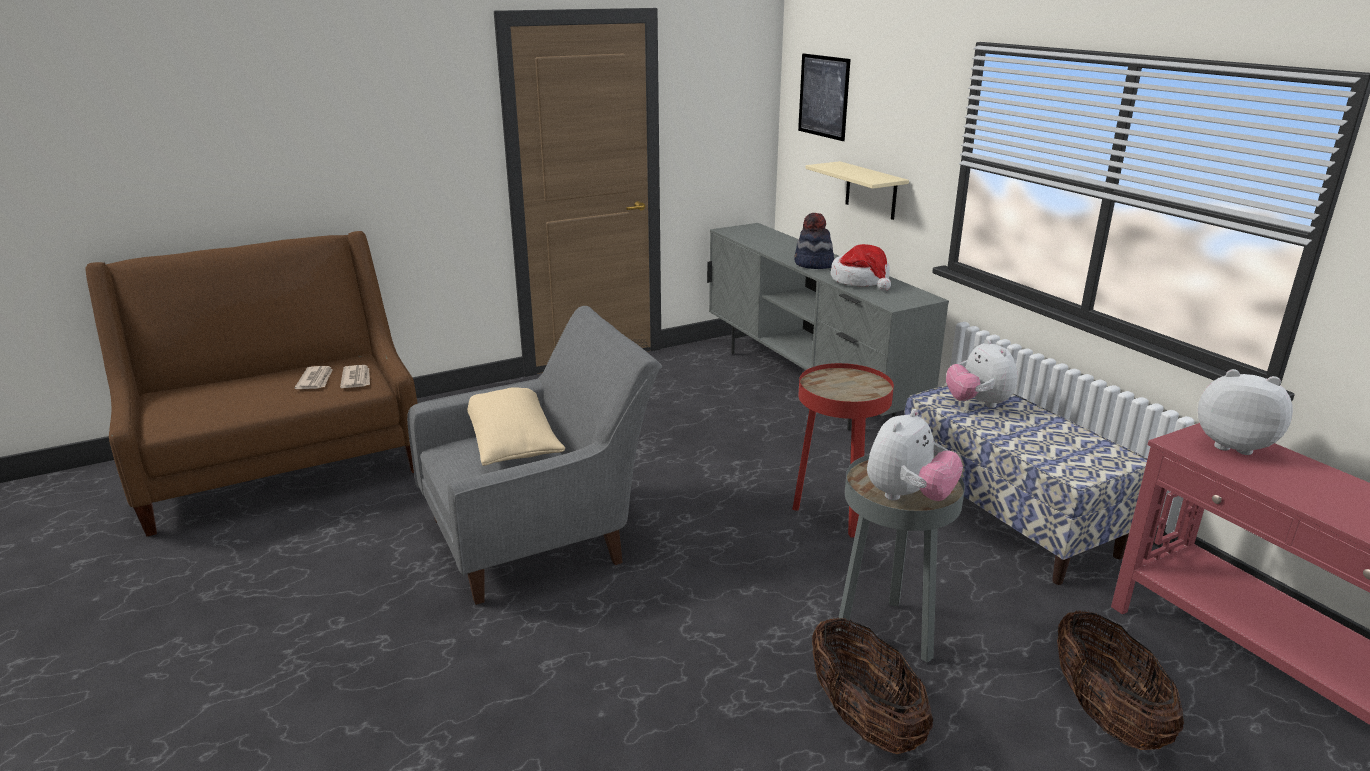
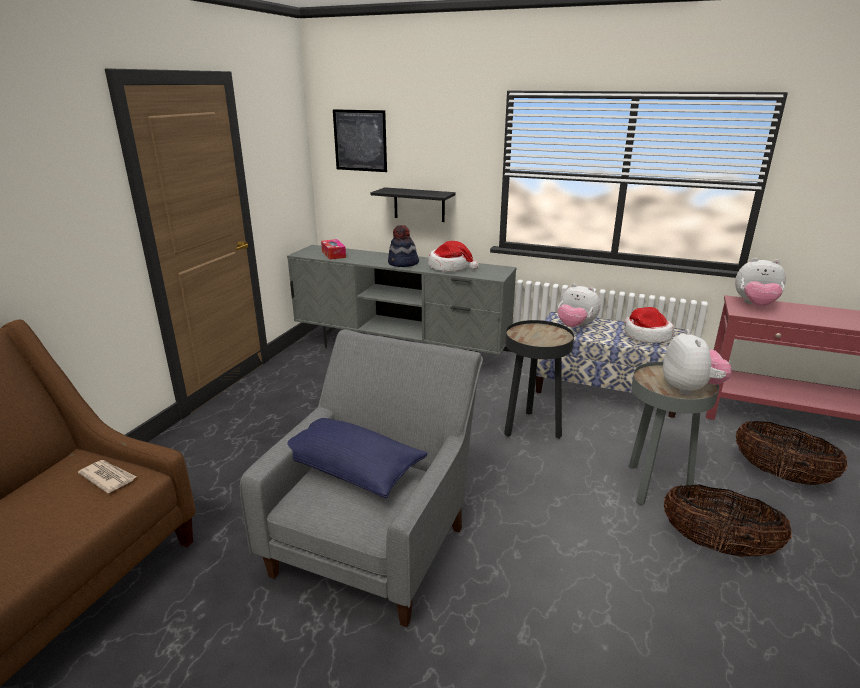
camera: 40 degrees left, 0 degrees up
(316, 380) = (58, 498): newspaper -> none
(512, 442) = (350, 469): beige pillow -> blue pillow
(759, 238) = (333, 254): none -> tissue box
(835, 514) = (531, 428): red side table -> black side table
(871, 191) = (419, 204): beige shelf -> black shelf
(1061, 446) = (646, 336): none -> hat
(1232, 444) = (755, 305): plush toy -> plush toy turned 150 degrees counterclockwise

